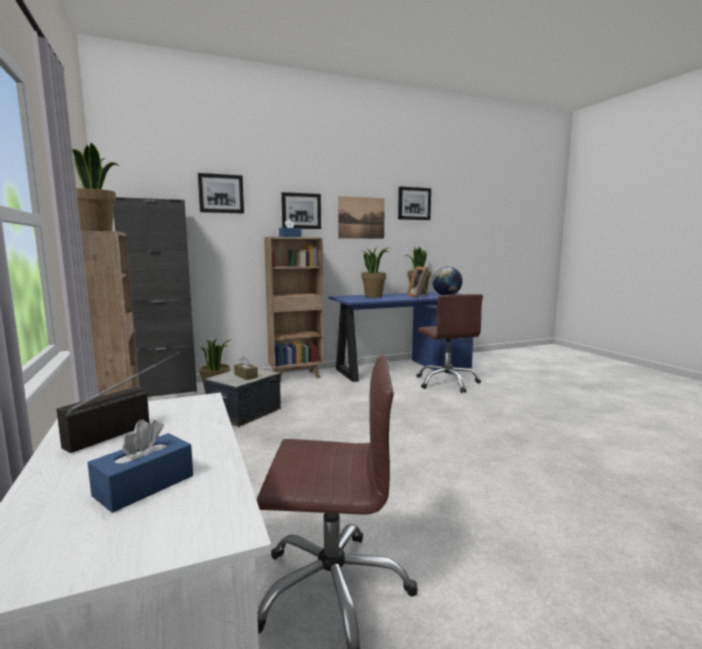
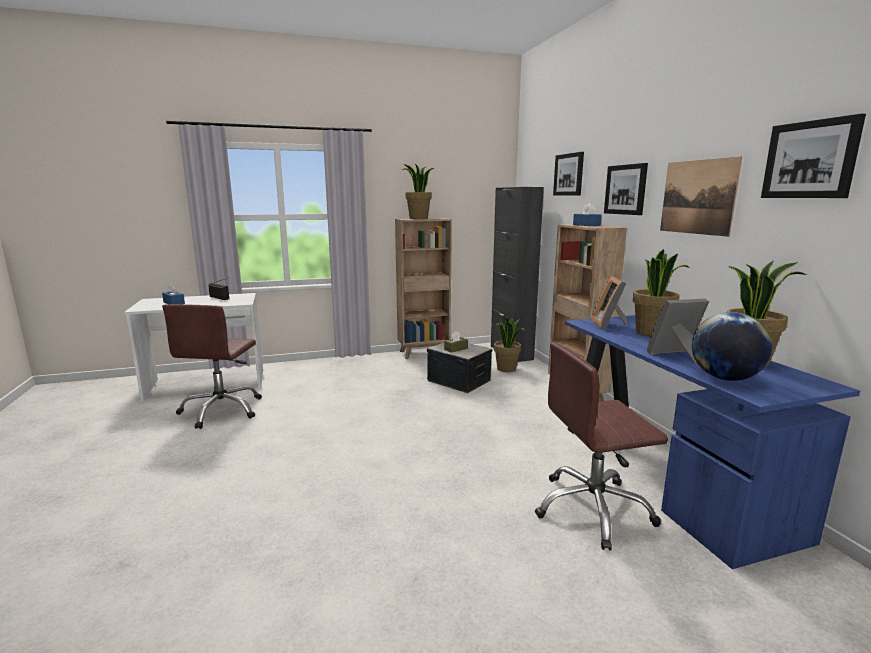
camera: 95 degrees right, 5 degrees up
(359, 299) = (610, 325): none -> picture frame

